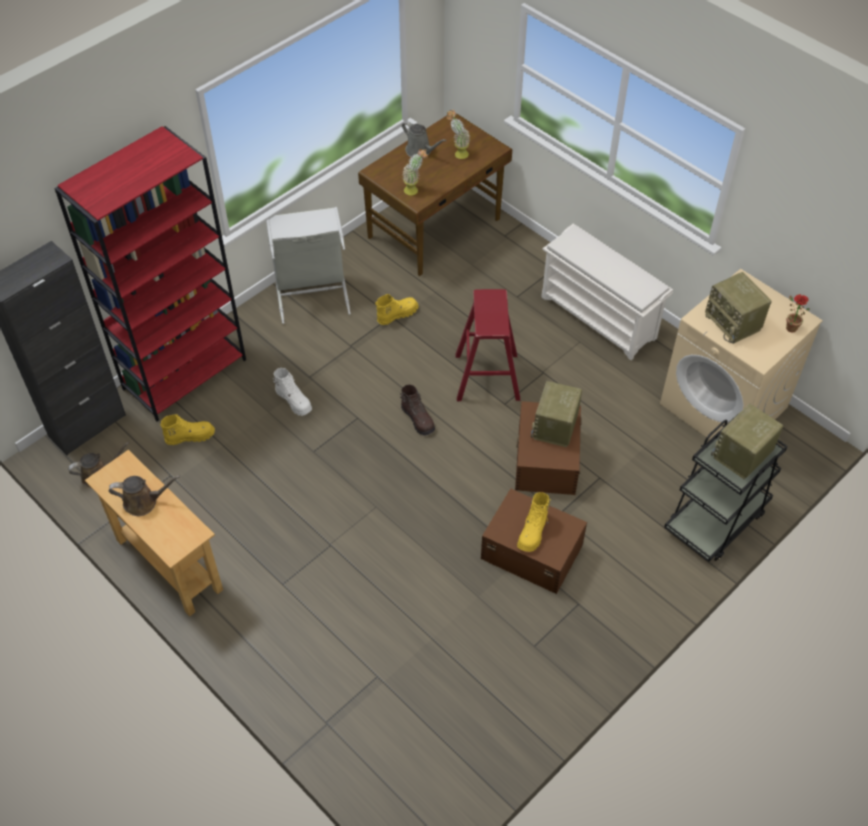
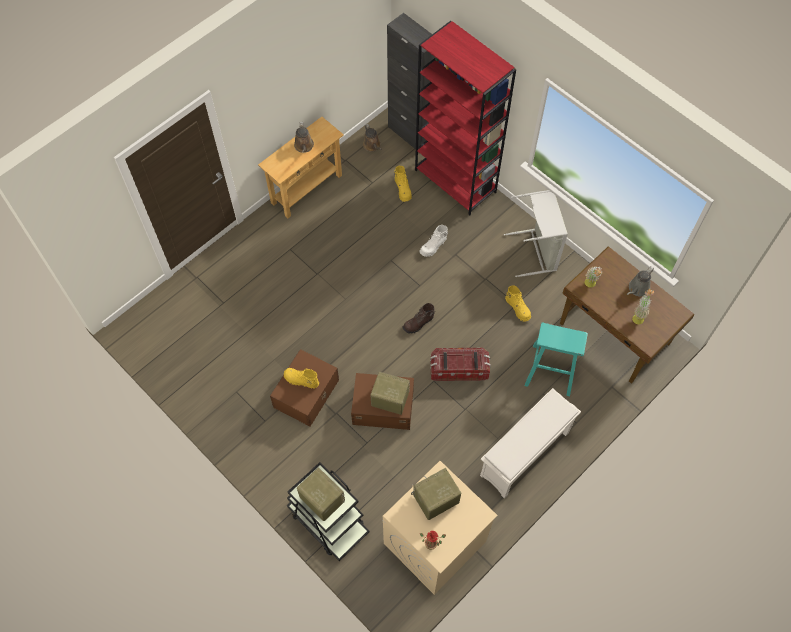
camera: 90 degrees right, 10 degrees up
(484, 287) = (551, 370): none -> turquoise stool
(487, 377) = (458, 369): red stool -> storage box

